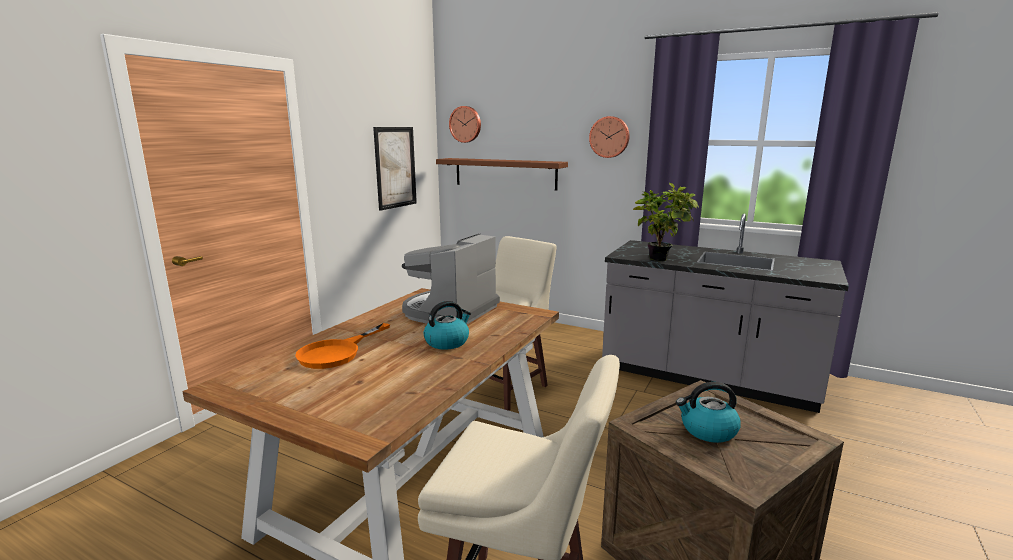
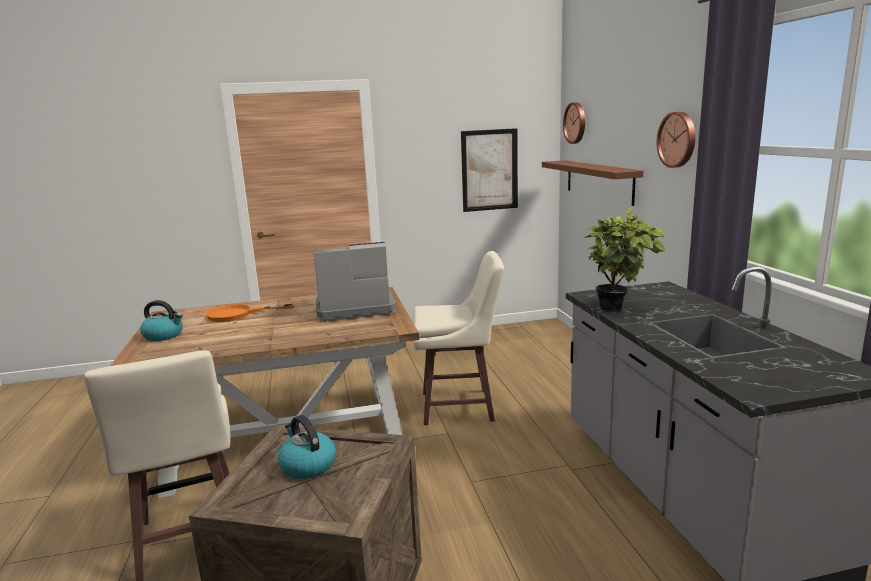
camera: 50 degrees right, 0 degrees up
(447, 342) = (294, 328): kettle -> kettle (164, 335)

